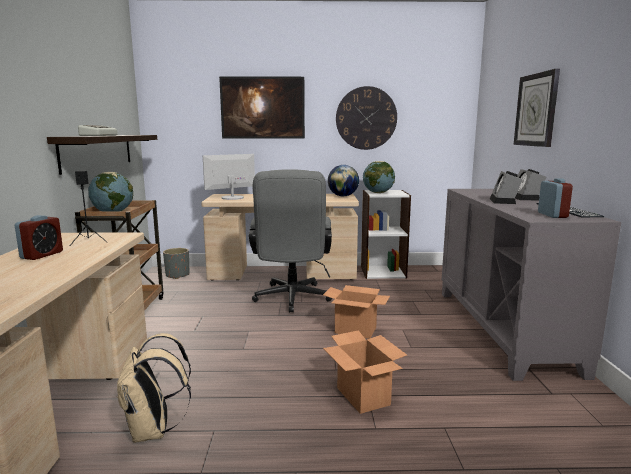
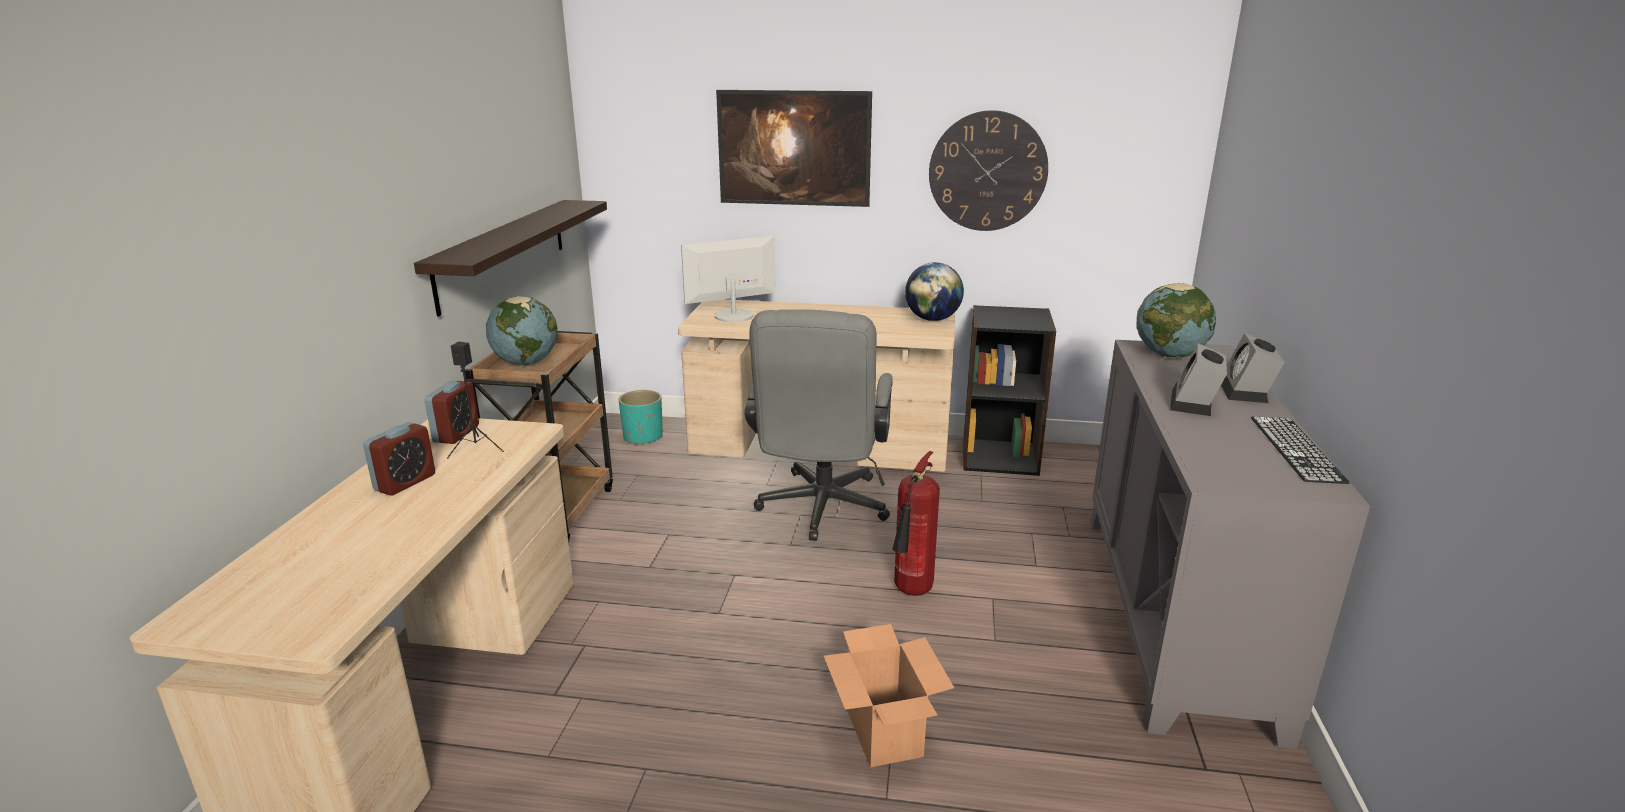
camera: 10 degrees right, 10 degrees up
(98, 135) = (498, 239): keyboard -> none
(153, 431) = (561, 758): beige backpack -> none
(177, 275) = (643, 437): grey planter -> turquoise planter
(356, 330) = (912, 592): cardboard box -> fire extinguisher
(378, 193) = (997, 319): globe -> globe (1169, 355)
(383, 272) = (999, 456): white bookcase -> black bookcase
(536, 110) = (1294, 218): wall clock -> none
(552, 215) = (1253, 468): alarm clock -> alarm clock (456, 434)

